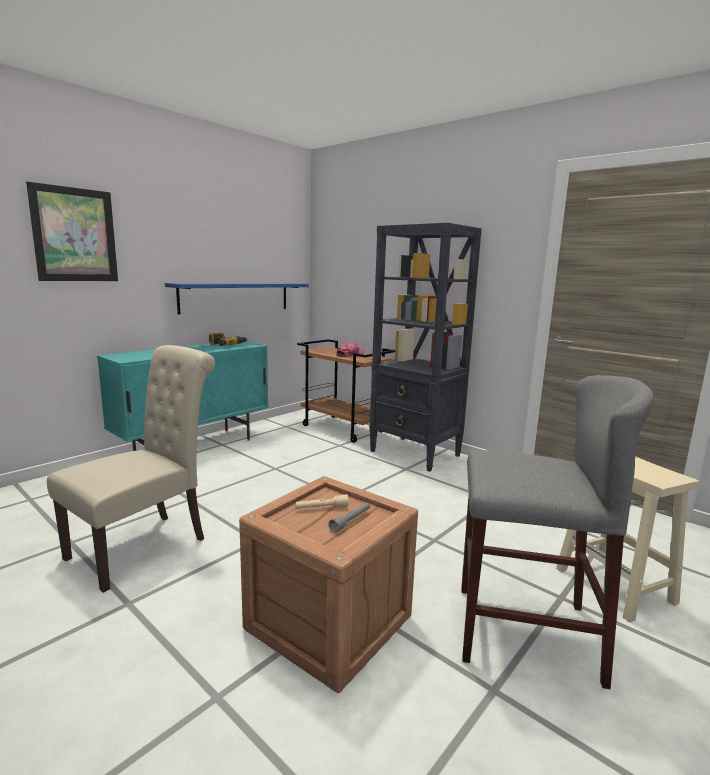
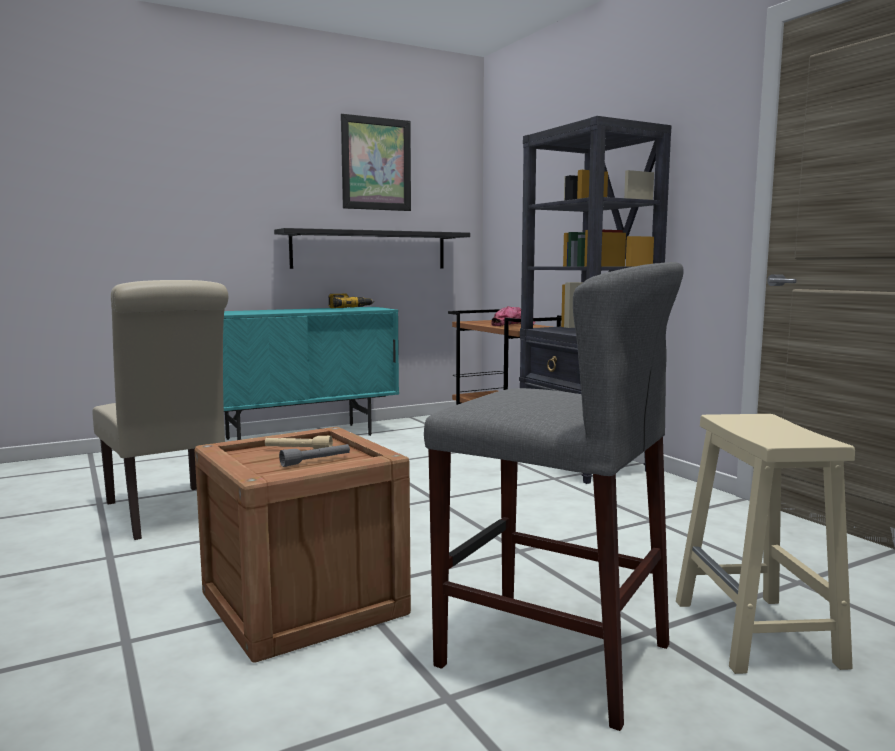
camera: 20 degrees right, 5 degrees down
(75, 235) = (169, 172): picture -> picture (376, 164)
(145, 545) = (169, 514): beige chair -> beige chair turned 90 degrees clockwise
(236, 297) = (370, 250): blue shelf -> black shelf

